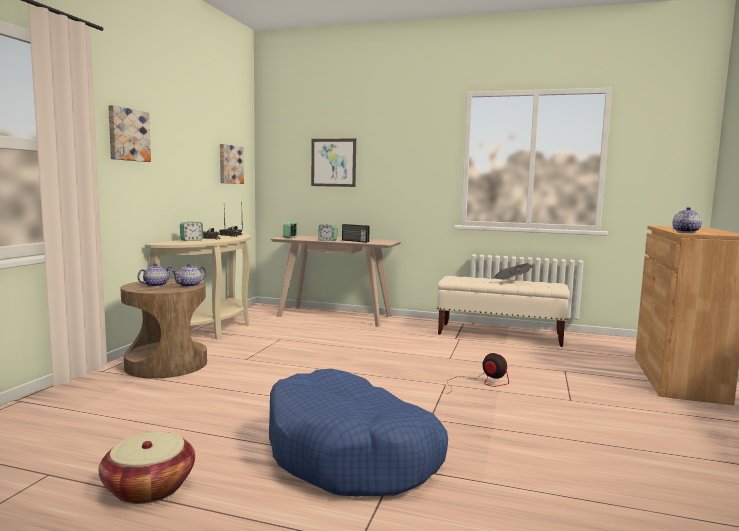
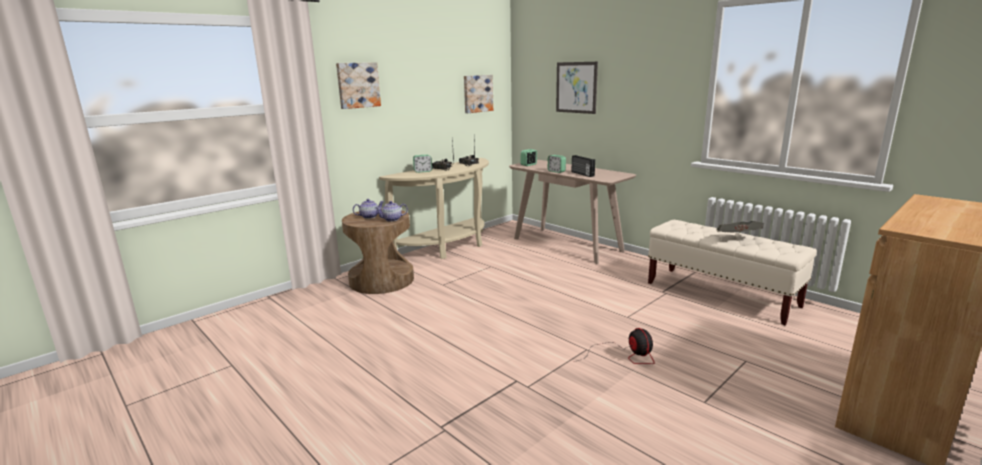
camera: 30 degrees right, 10 degrees up
(149, 487) = (270, 394): basket -> none
(351, 453) = (424, 405): blue dog bed -> none
(685, 231) = (912, 224): teapot -> none

